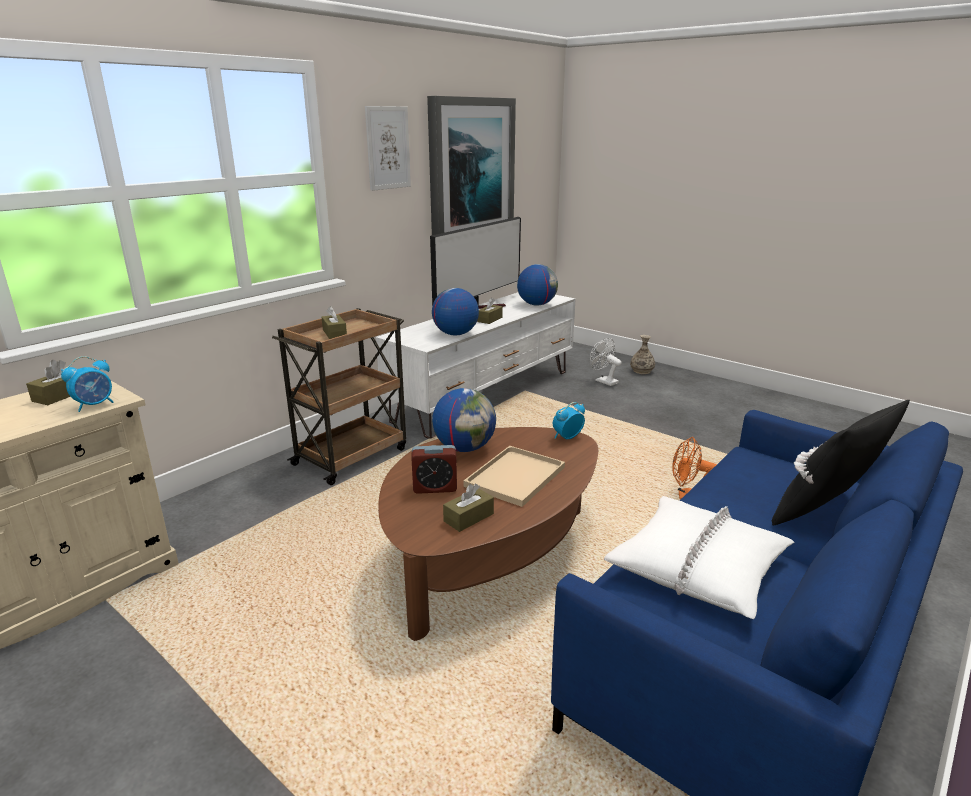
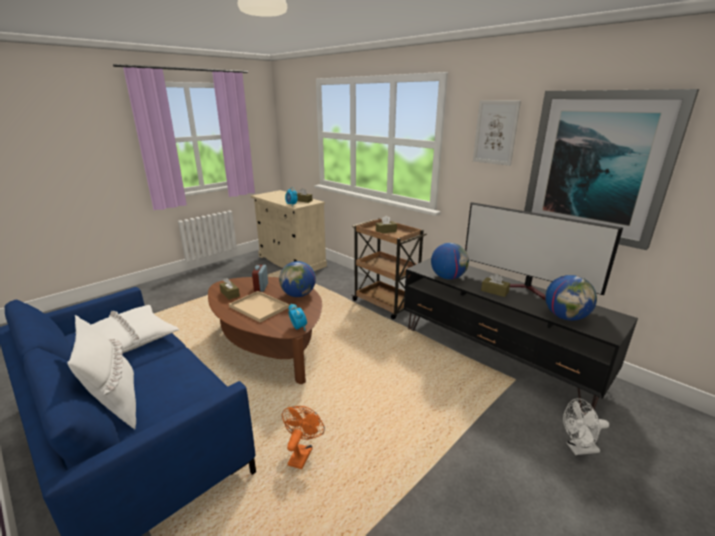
camera: 95 degrees right, 0 degrees up
(485, 395) = (496, 356): white tv stand -> black tv stand
(603, 381) = (578, 449): white fan -> white fan turned 150 degrees counterclockwise
(642, 371) = (649, 506): vase -> none
(826, 514) = (116, 404): black pillow -> white pillow

